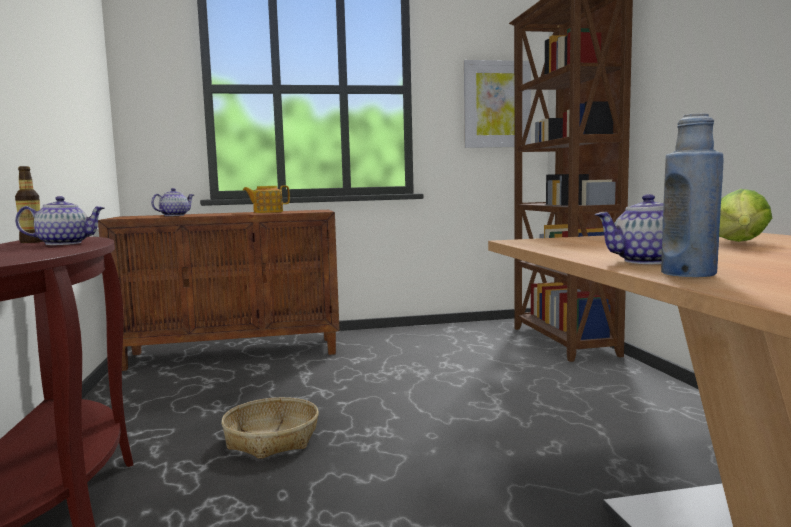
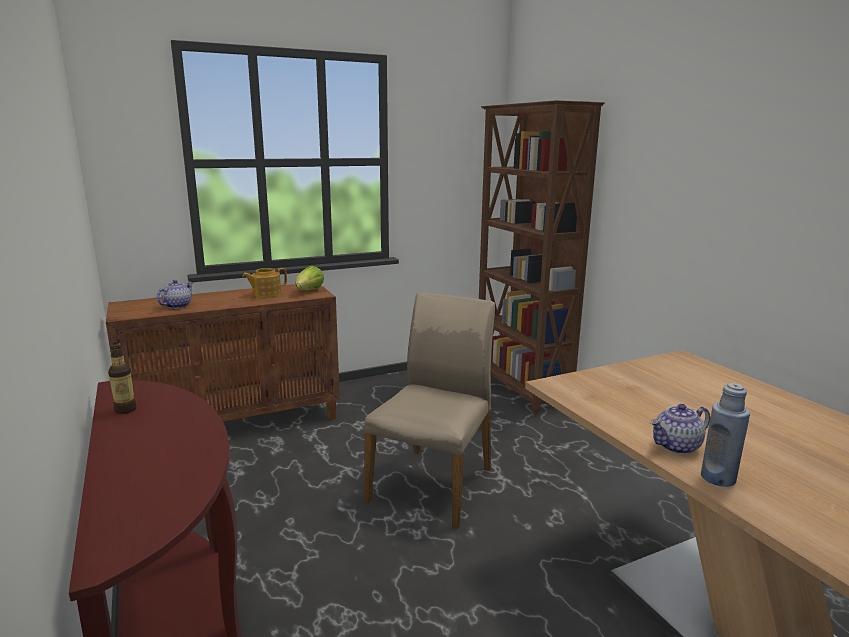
camera: 15 degrees left, 10 degrees up
(64, 243) = (171, 416): teapot -> none
(272, 439) = (335, 534): basket -> none
(411, 407) = (433, 483): none -> beige chair
(497, 104) = (462, 174): picture -> none
(740, 243) = (709, 394): lettuce -> lettuce (309, 291)

